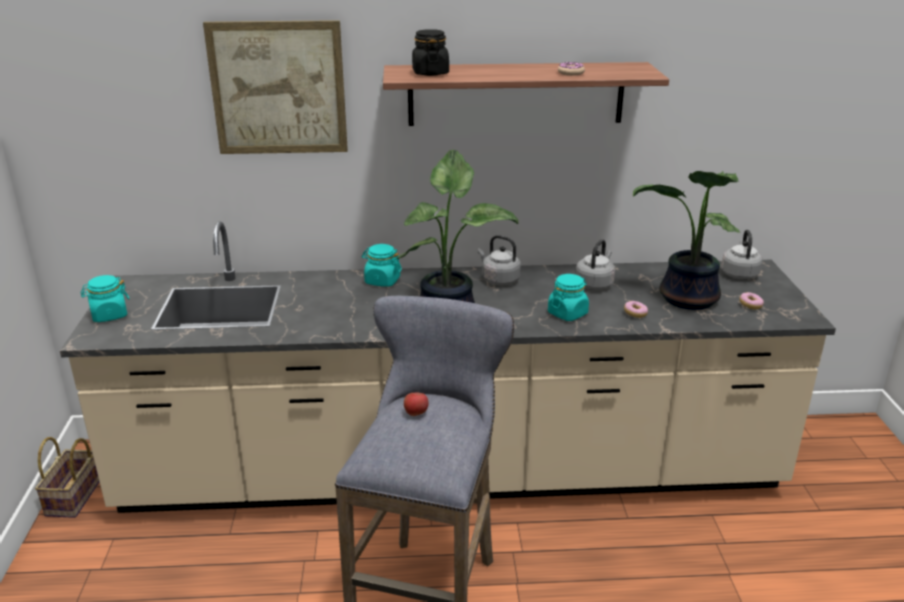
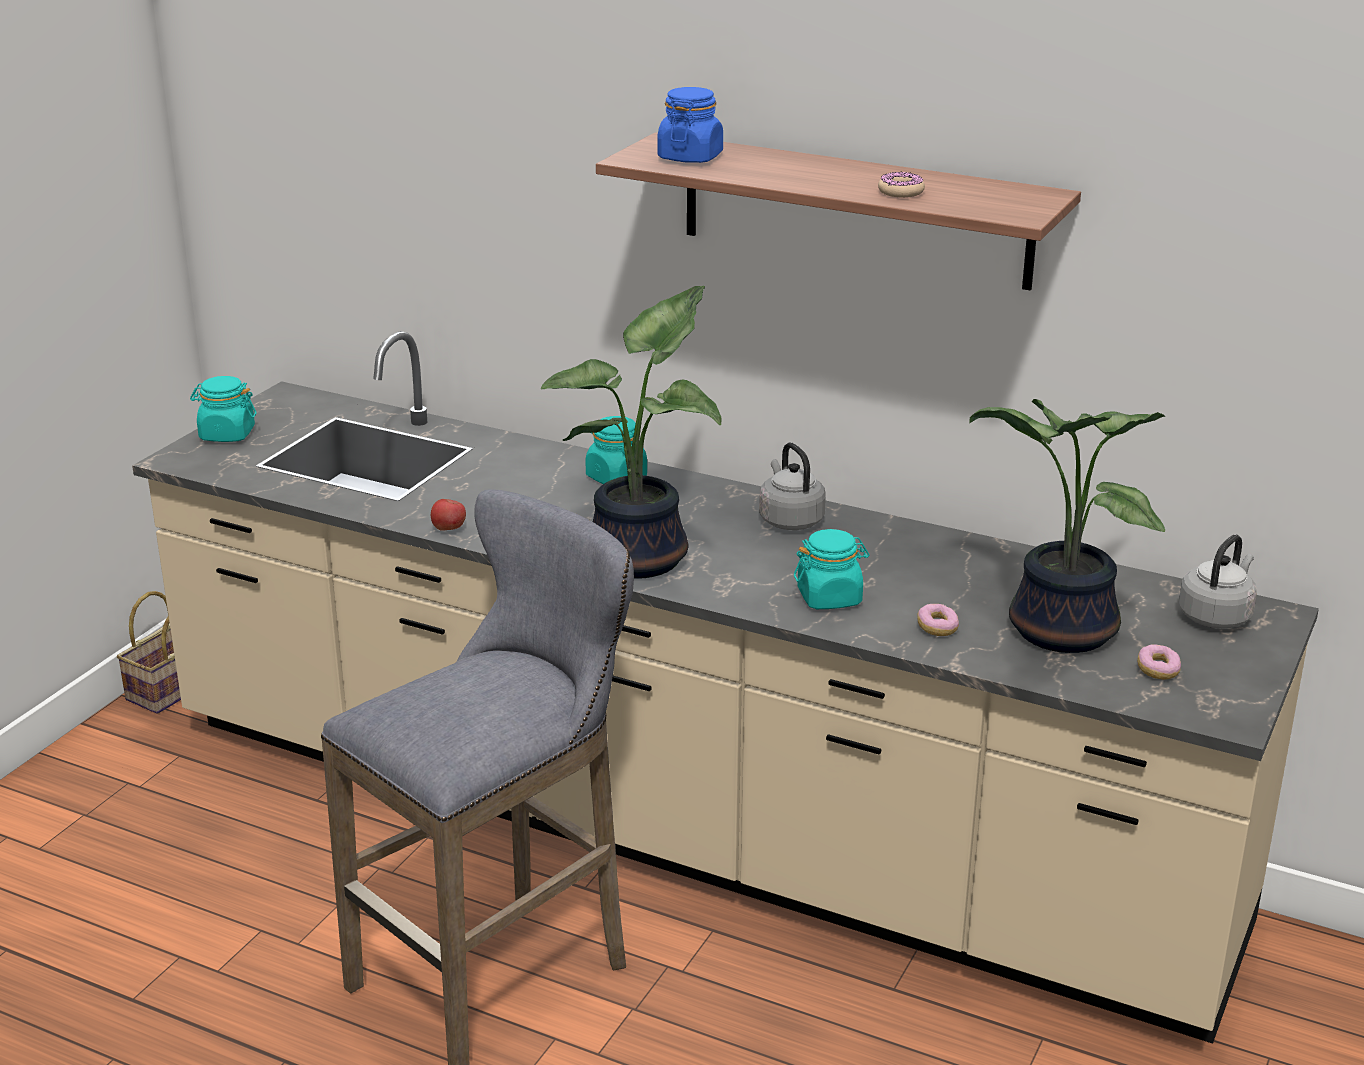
camera: 30 degrees right, 0 degrees up
(278, 88) = (508, 145): picture -> none
(416, 413) = (484, 674): apple -> apple (448, 529)
(430, 73) = (690, 157): black jar -> blue jar
(595, 284) = (935, 565): grey kettle -> none

